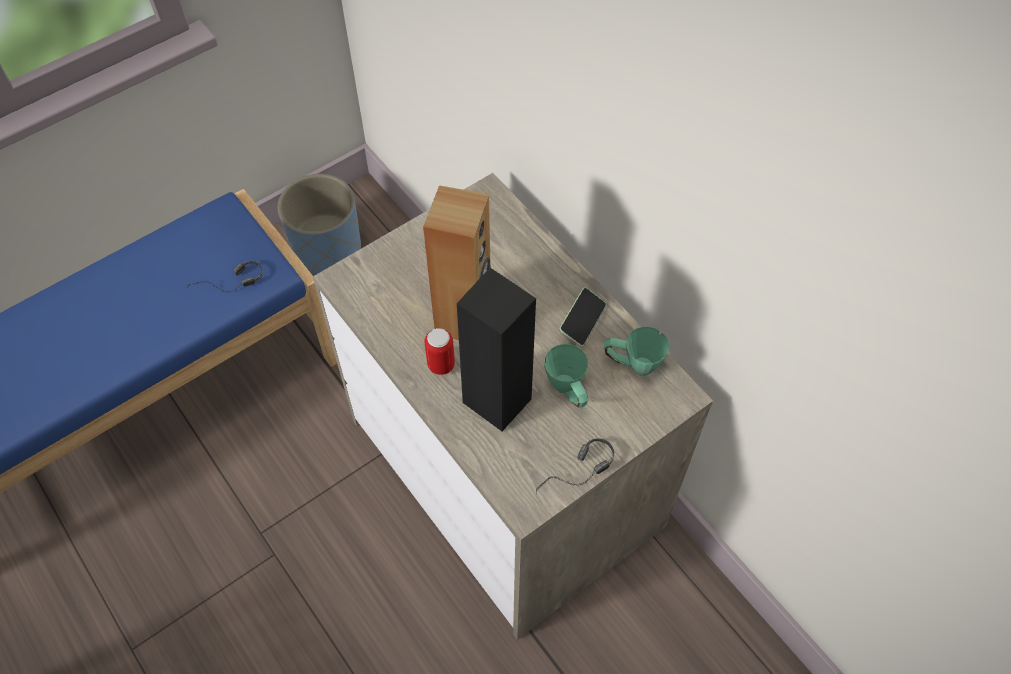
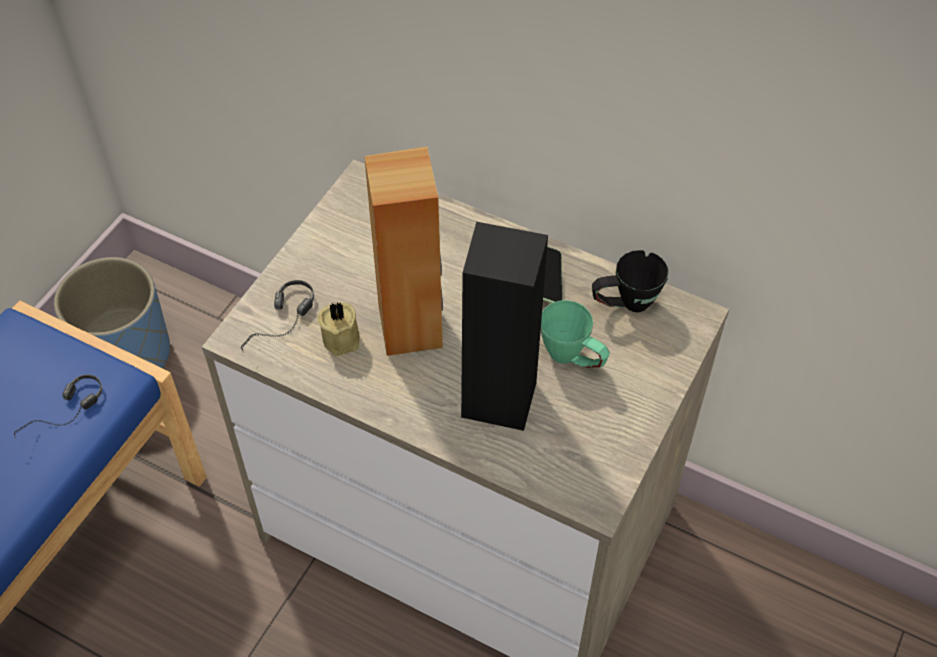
camera: 25 degrees left, 5 degrees down
(411, 308) = (342, 337): none -> beige candle
(441, 365) = (413, 386): can -> none
(576, 477) = (633, 445): headphones -> headphones (282, 327)
(632, 365) = (624, 305): green mug -> black mug

